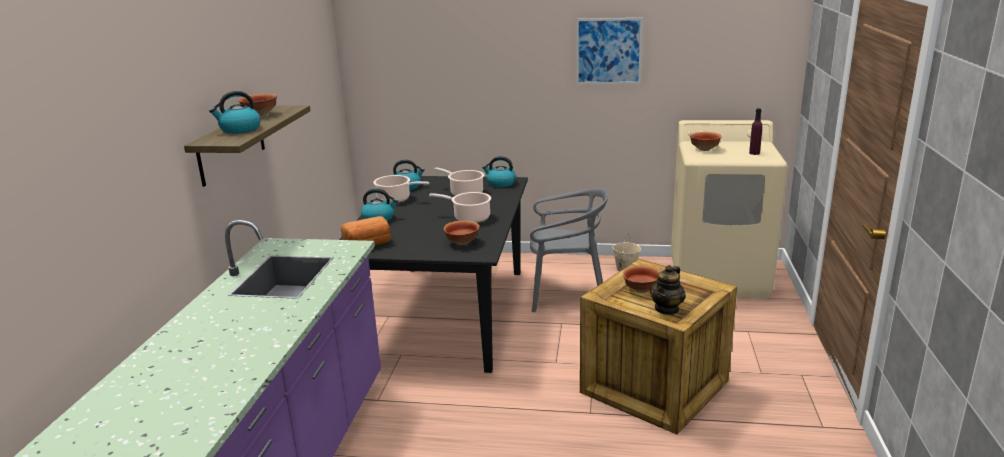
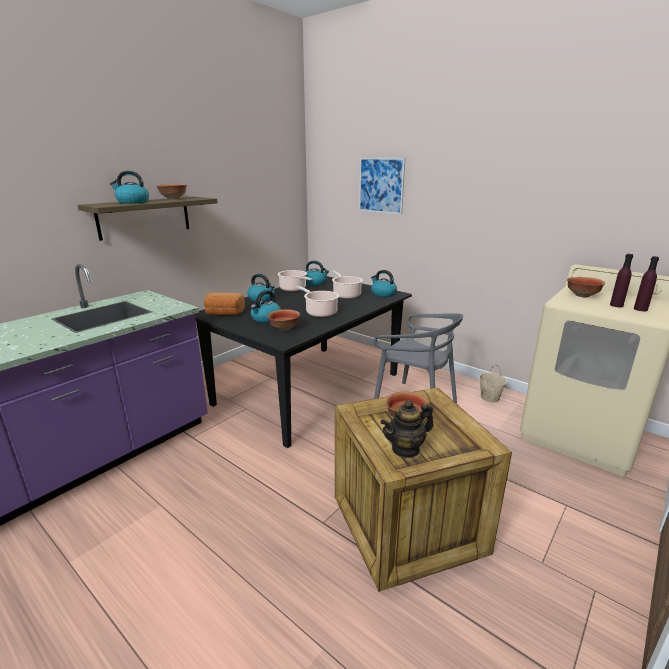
camera: 30 degrees right, 0 degrees up
(425, 238) = (266, 319): none -> kettle
(608, 51) = (510, 186): picture -> picture (381, 185)
(736, 153) = (616, 305): none -> purple bottle

